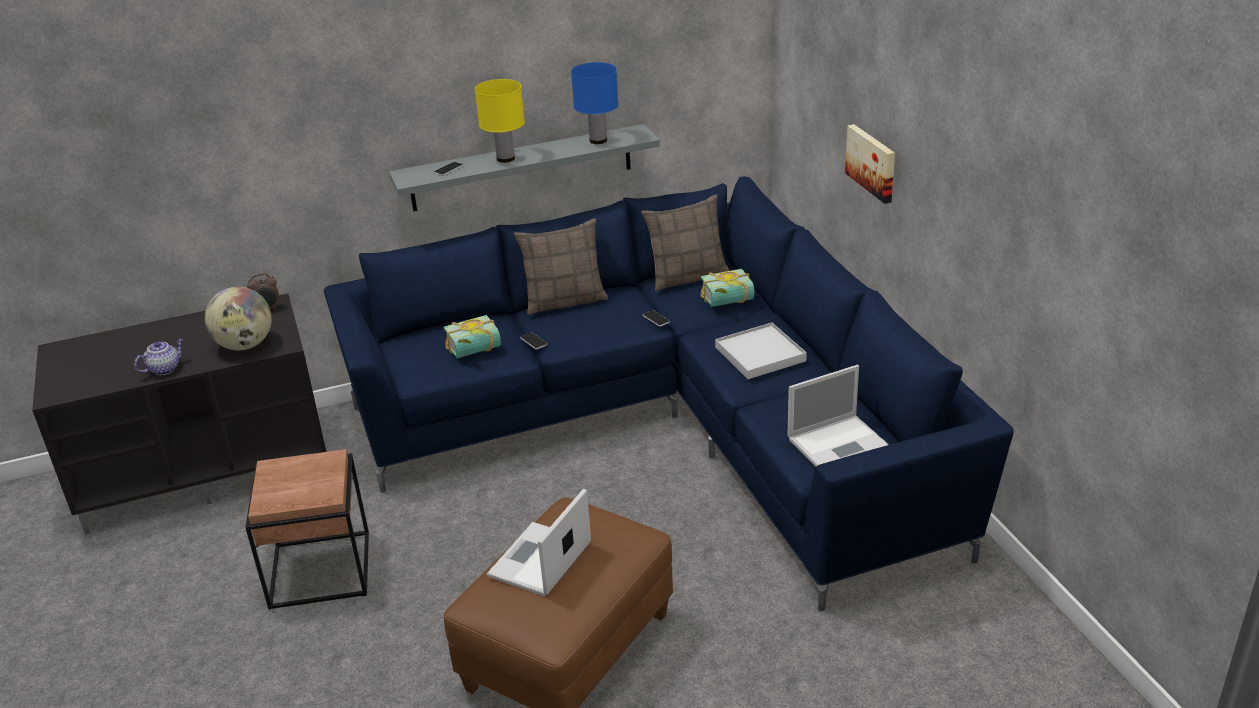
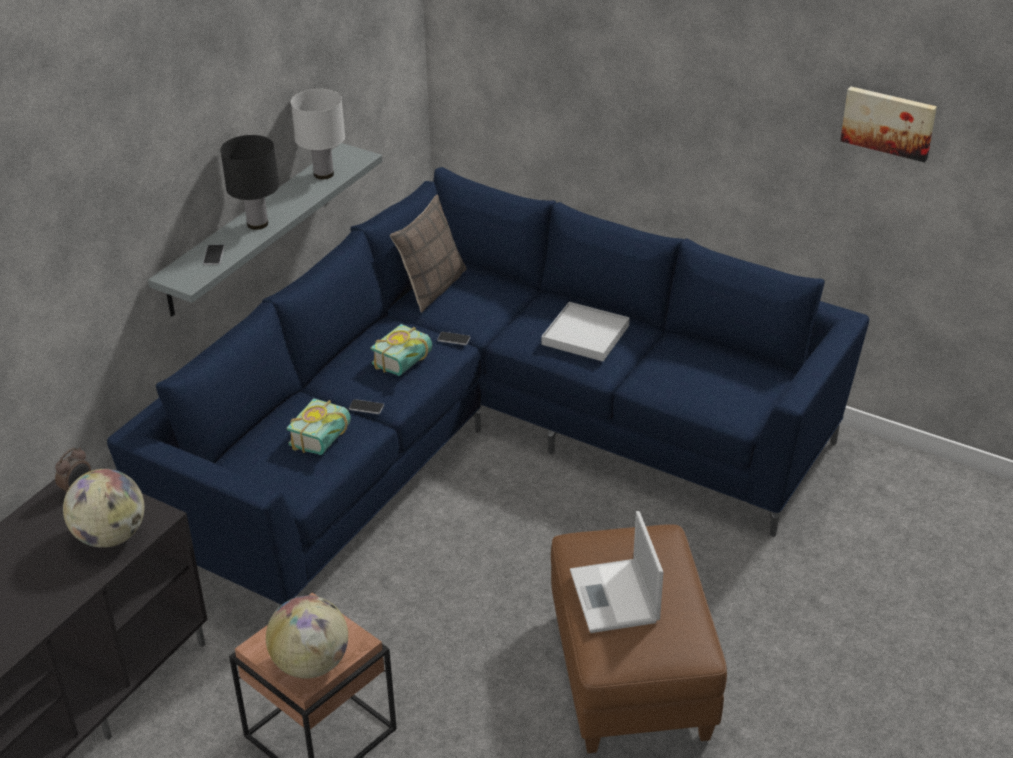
camera: 40 degrees left, 5 degrees up
(165, 369) = (52, 602): teapot -> none
(284, 494) = (311, 664): none -> globe
(506, 159) = (258, 224): yellow table lamp -> black table lamp
(565, 301) = (347, 355): pillow -> none
(598, 140) = (323, 174): blue table lamp -> white table lamp
(729, 302) = (499, 297): book -> book (407, 363)
(839, 443) = (737, 384): laptop -> none
(872, 162) = (616, 120): picture -> picture (889, 122)

